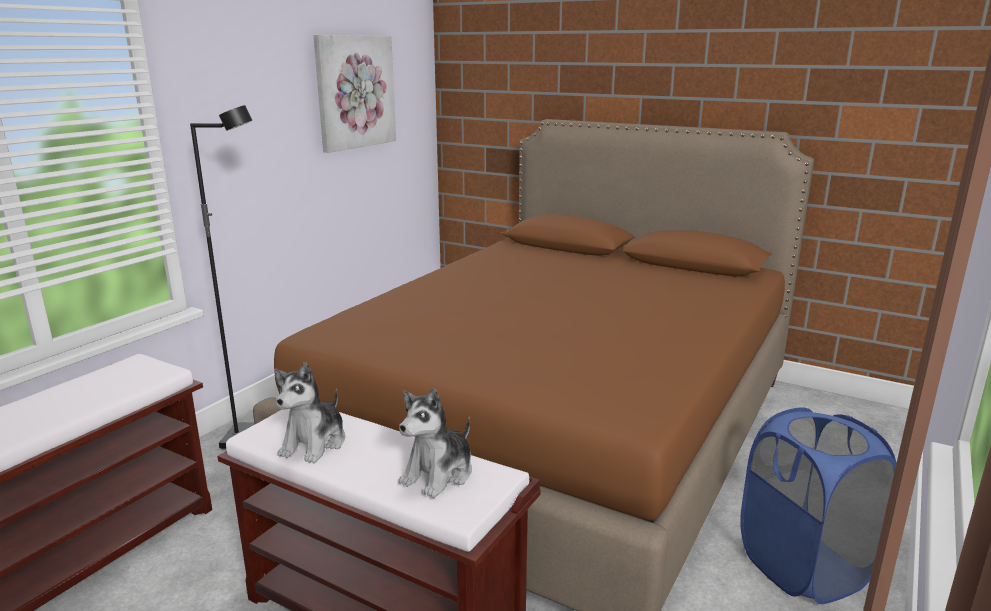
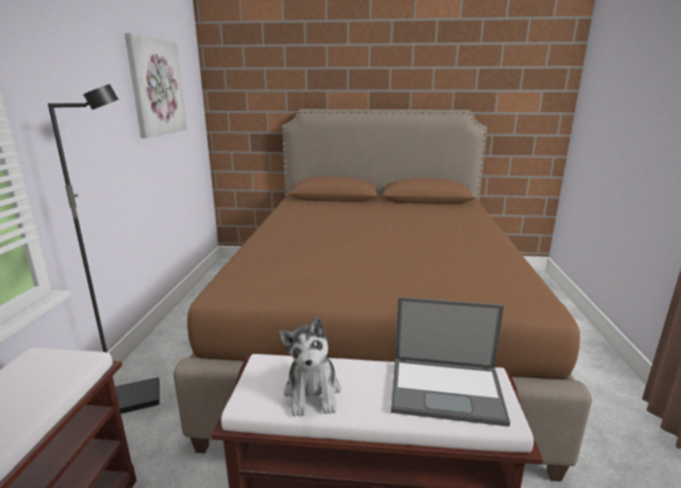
camera: 25 degrees left, 0 degrees up
(439, 474) = (447, 389): plush toy -> laptop
(803, 567) = (582, 379): blue laundry basket -> none

